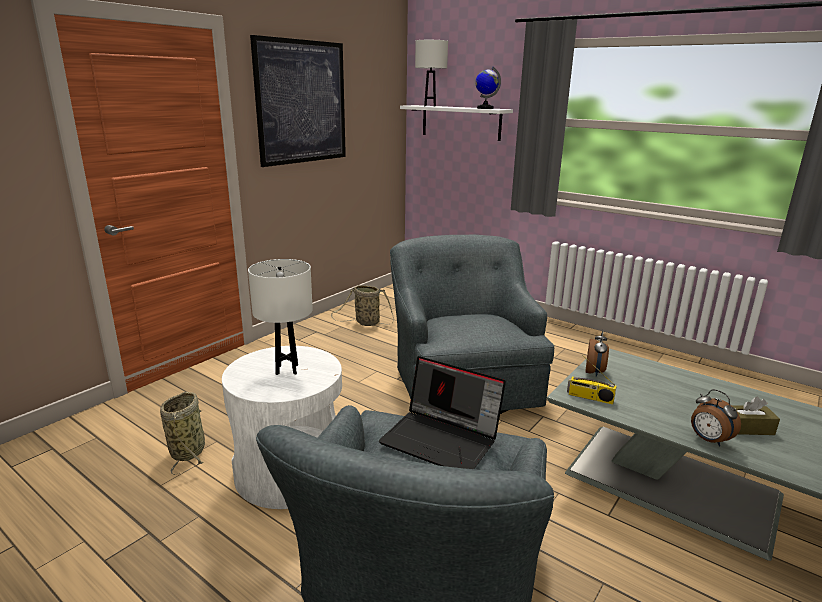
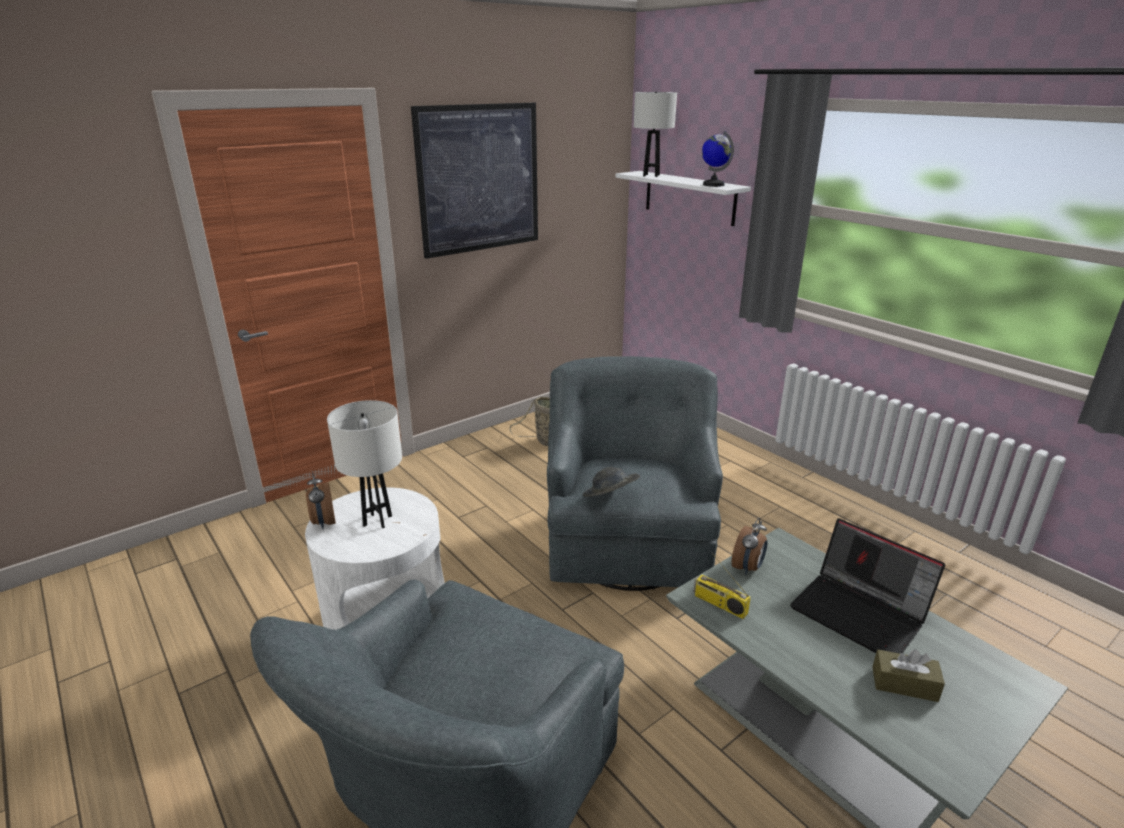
camera: 15 degrees right, 5 degrees up
(188, 450) = (298, 582): basket -> none
(442, 439) = (505, 636): laptop -> laptop (860, 613)
(467, 338) = (610, 498): none -> grey hat
(708, 440) = (839, 693): alarm clock -> alarm clock (323, 522)

